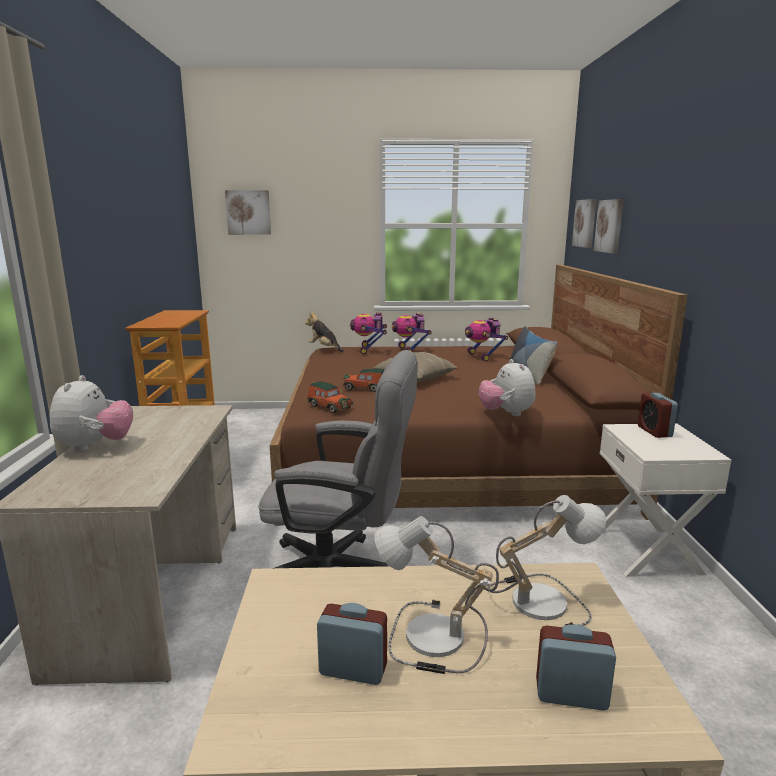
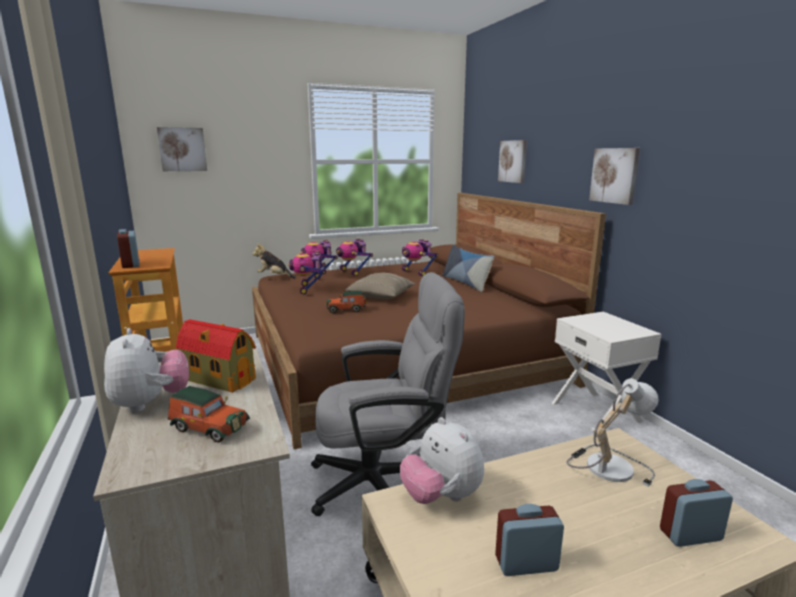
camera: 20 degrees left, 0 degrees up
(166, 434) = (217, 379): none -> toy house
(328, 406) = (330, 330): toy car -> toy car (207, 427)
(347, 364) = (309, 289): none -> toy robot
(429, 639) = (560, 519): table lamp -> none
(506, 413) = (480, 318): plush toy -> plush toy (441, 497)
(585, 223) = (484, 159): picture -> picture (614, 175)
(654, 431) = (596, 319): alarm clock -> alarm clock (131, 264)

